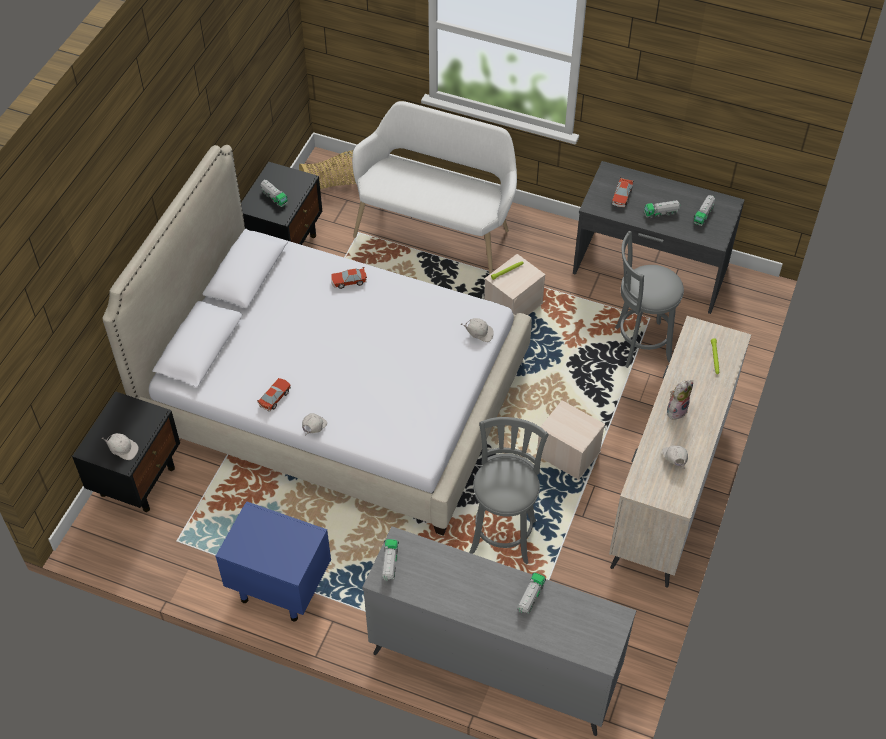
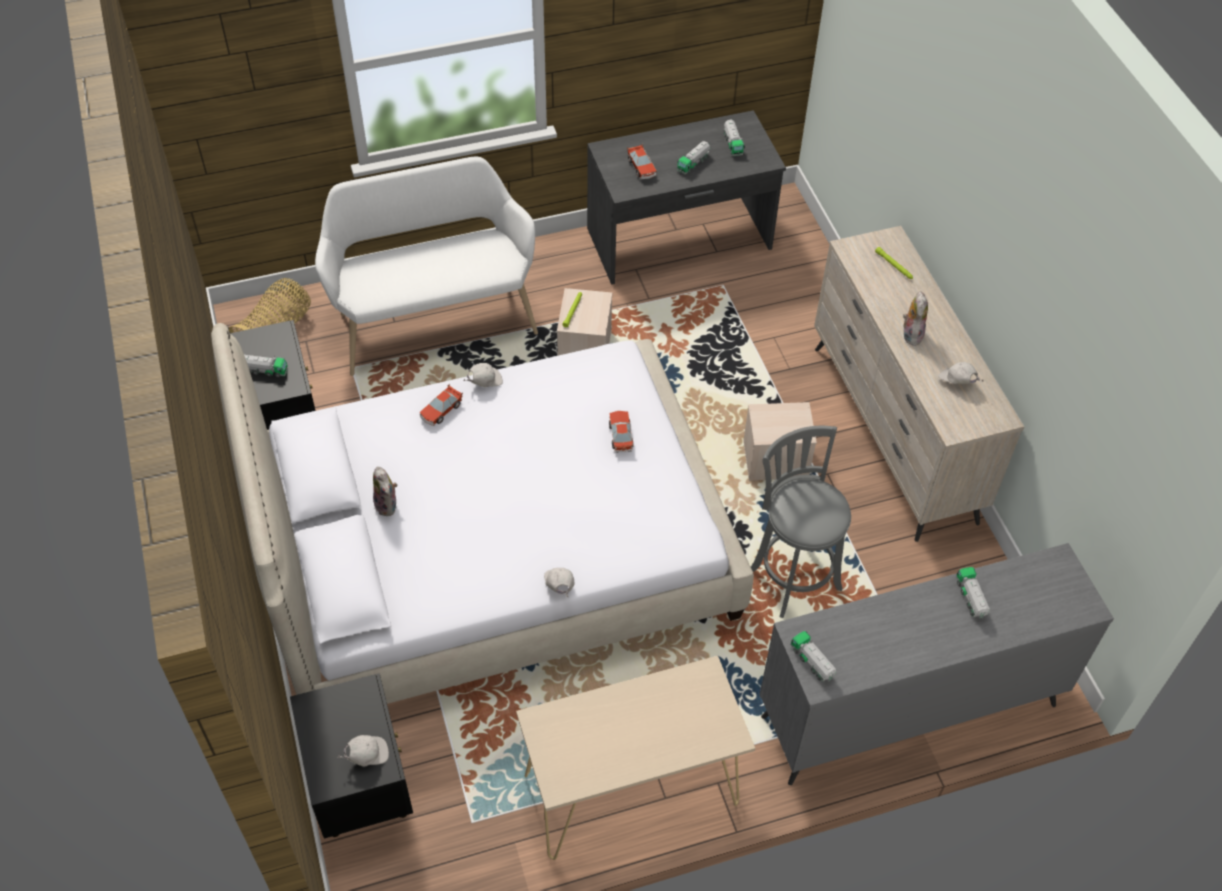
camera: 40 degrees left, 0 degrees up
(265, 318) = (388, 505): none -> plush toy
(275, 397) = (485, 581): toy car -> toy car (620, 435)
(279, 587) = (630, 789): blue nightstand -> beige console table
(479, 334) = (629, 383): white cap -> white cap (484, 381)
(639, 345) = (738, 316): grey stool -> none

